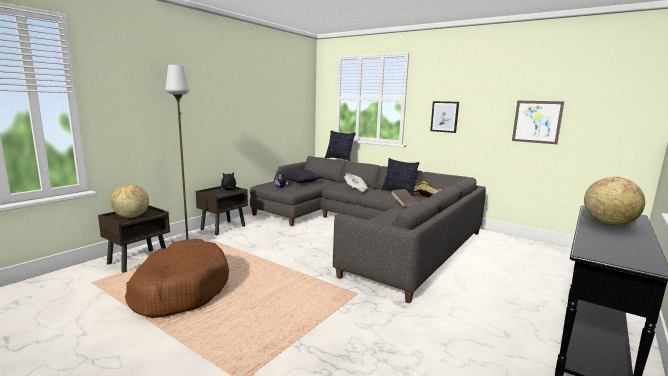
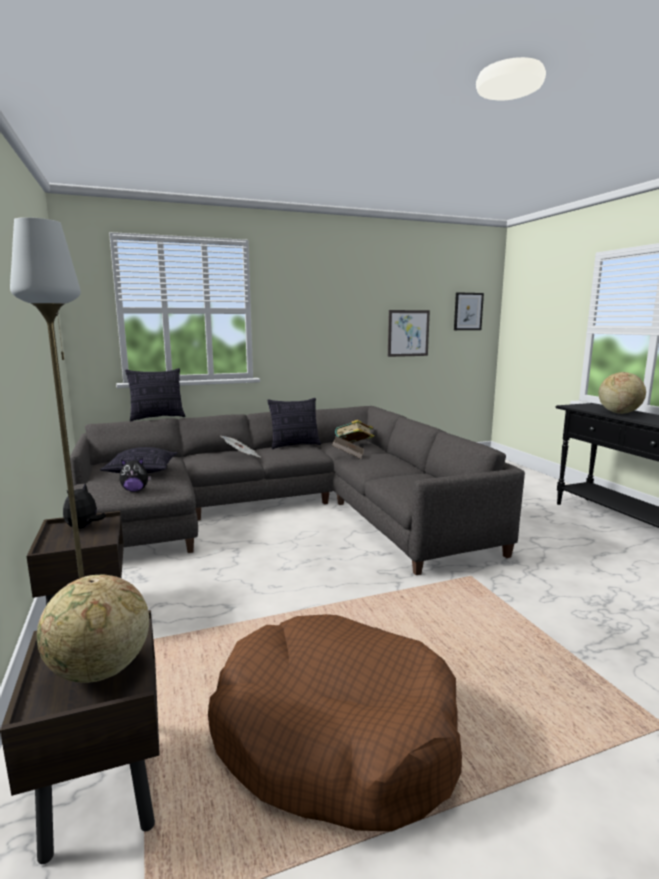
camera: 55 degrees left, 0 degrees up
(444, 116) = (309, 333): picture -> picture (468, 311)

